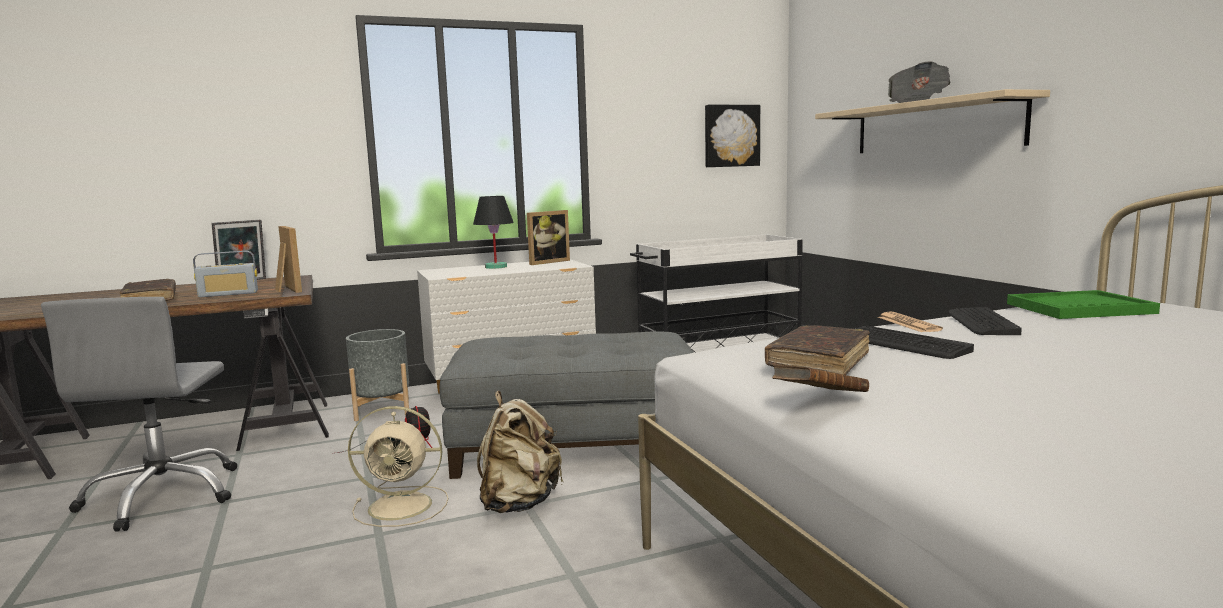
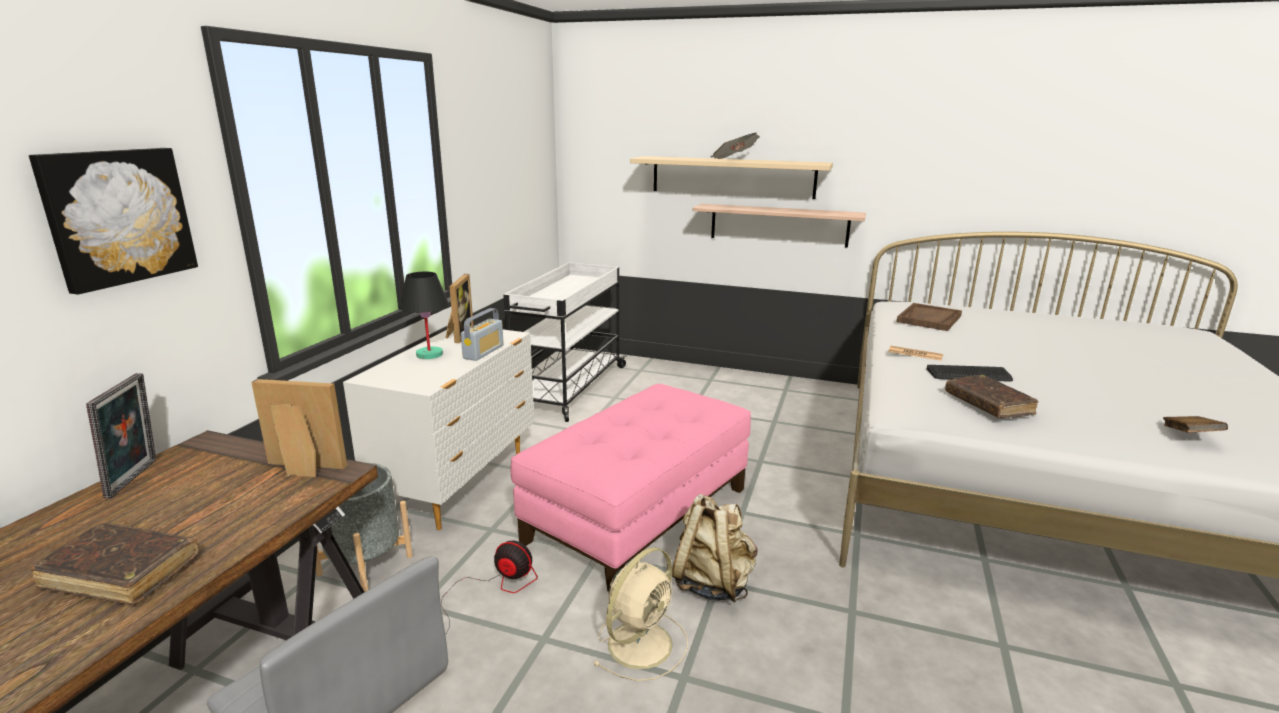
camera: 50 degrees left, 10 degrees up
(228, 294) = (235, 508): radio -> radio (483, 352)
(575, 446) = (637, 513): grey ottoman -> pink ottoman
(731, 136) = (529, 170): picture -> picture (117, 216)
(819, 399) = (1066, 434): brown book -> brown book (1189, 436)
(981, 323) = (936, 344): keyboard -> none
(985, 186) = (779, 225): none -> shelf
(1079, 308) = (929, 319): green tray -> brown tray

